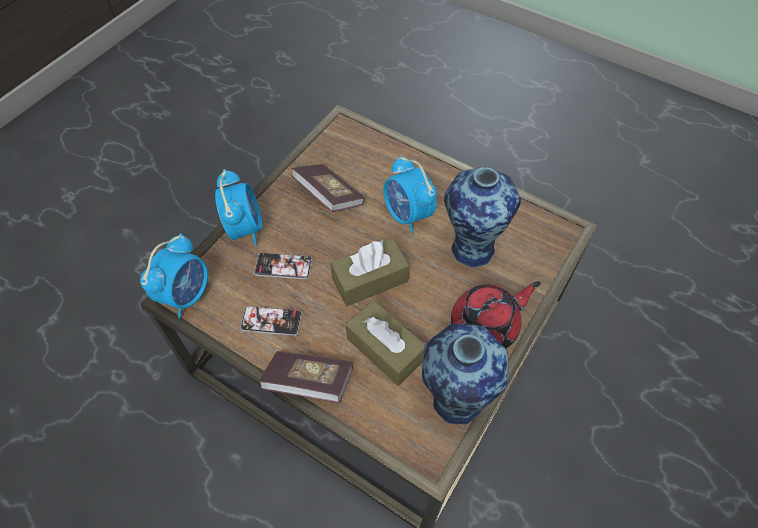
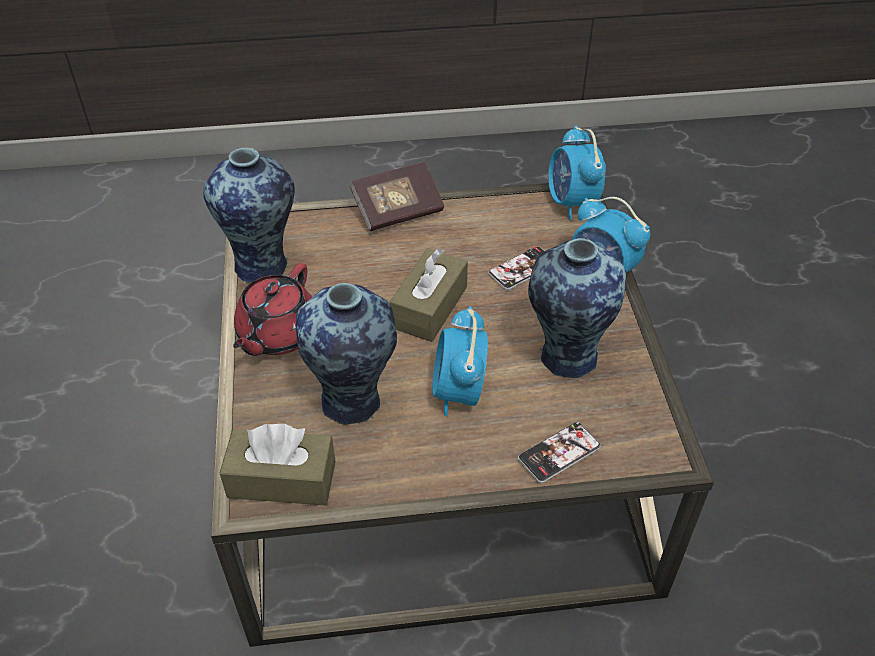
camera: 140 degrees right, 10 degrees down
(271, 321) = (478, 228): phone -> phone (559, 453)
(328, 196) = (565, 356): book -> vase
(385, 349) = (358, 266): brown tissue box -> brown tissue box (282, 479)
(407, 215) = (458, 393): alarm clock -> alarm clock turned 105 degrees counterclockwise

